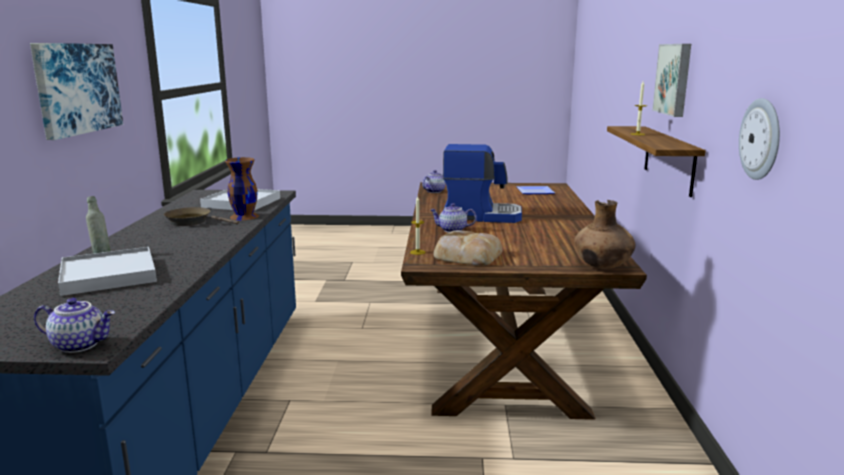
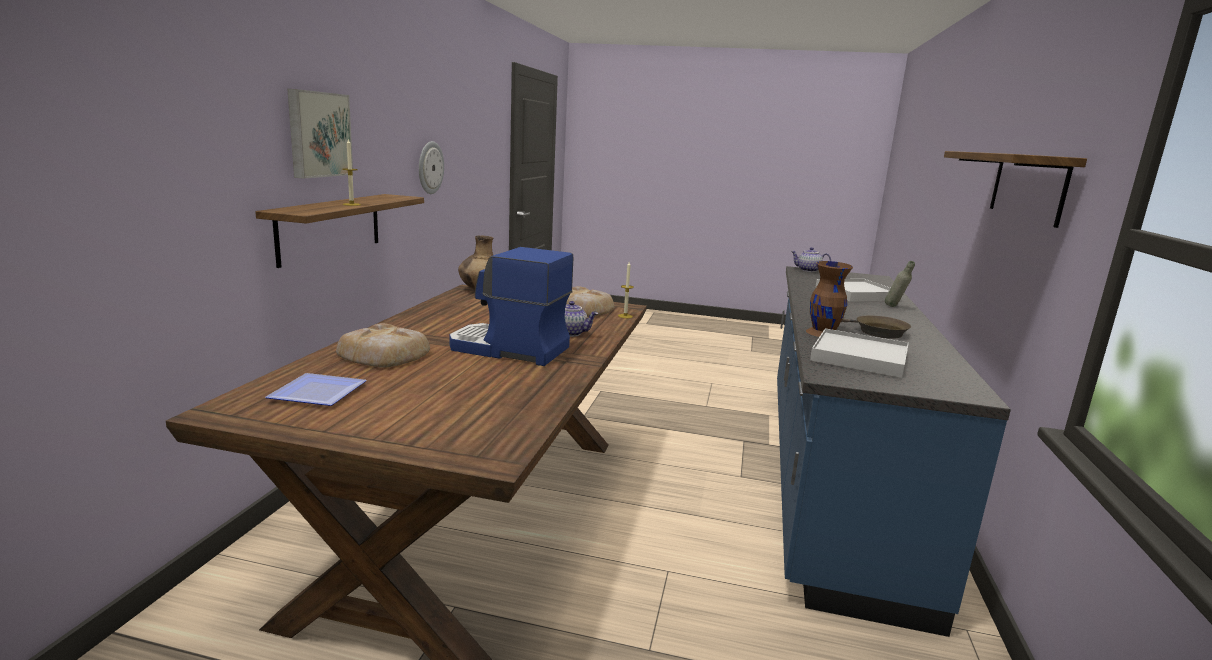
camera: 170 degrees left, 0 degrees up
(77, 88) = (1027, 186): picture -> shelf
(434, 191) = (519, 424): teapot -> none
(545, 206) = (384, 354): none -> bread

